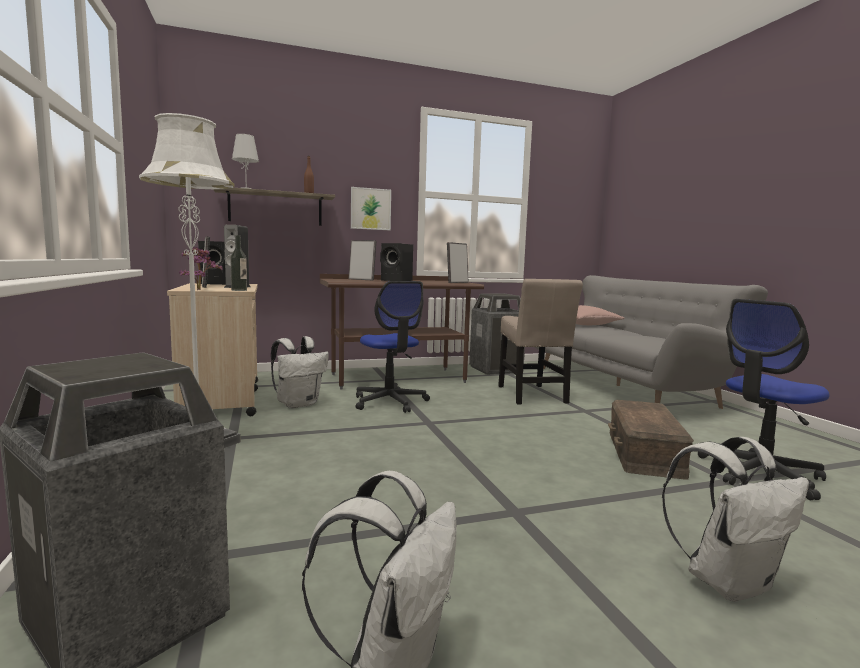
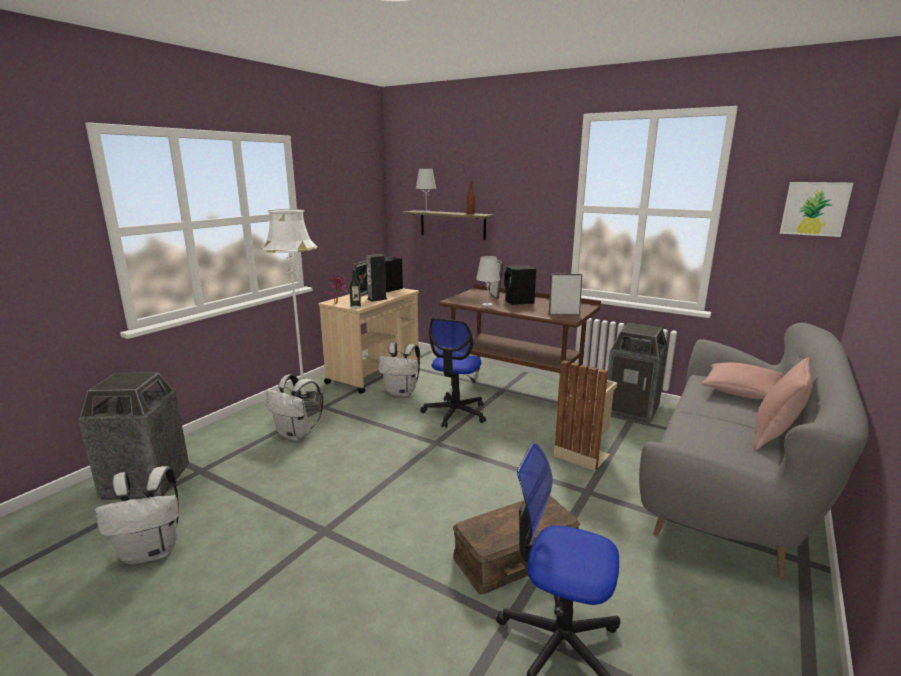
camera: 50 degrees right, 10 degrees up
(370, 209) = (527, 224): picture -> picture (814, 209)
(380, 281) = (487, 304): none -> white table lamp
(532, 395) = (582, 454): beige chair -> beige trash can
(651, 335) = (775, 438): none -> pink pillow
(728, 581) = (303, 648): white backpack -> white backpack (296, 434)

